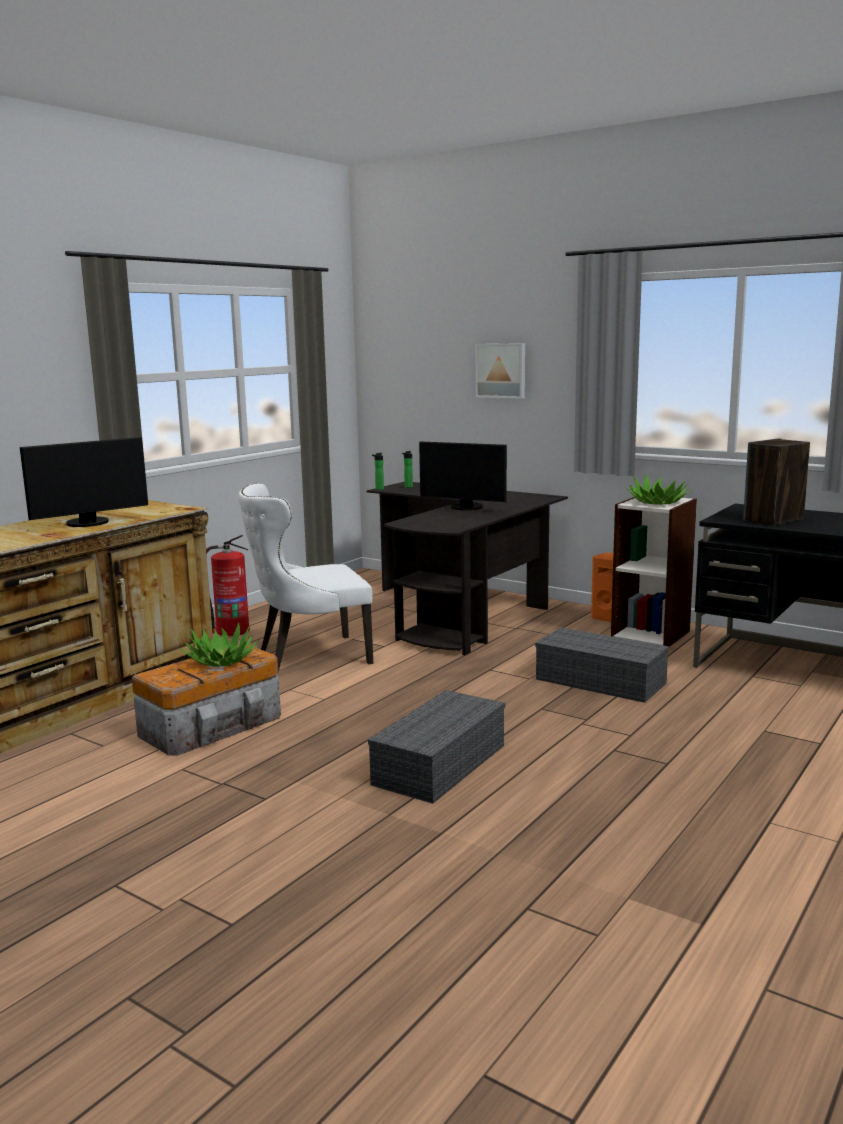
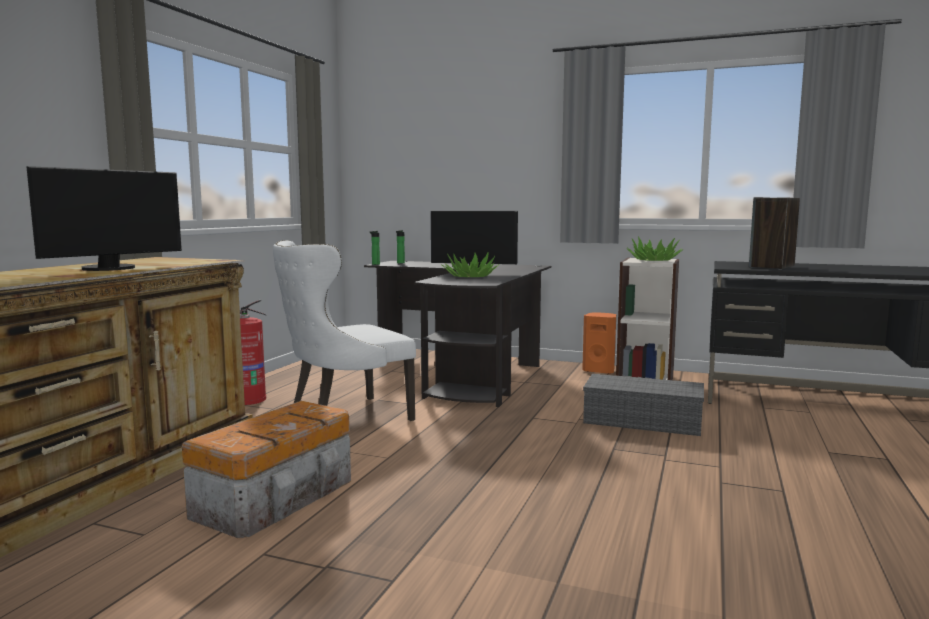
camera: 15 degrees left, 5 degrees down
(221, 660) = (287, 418): potted plant -> potted plant (470, 277)
(439, 763) = (563, 514): grey storage box -> none
(501, 370) = (486, 157): picture -> none

